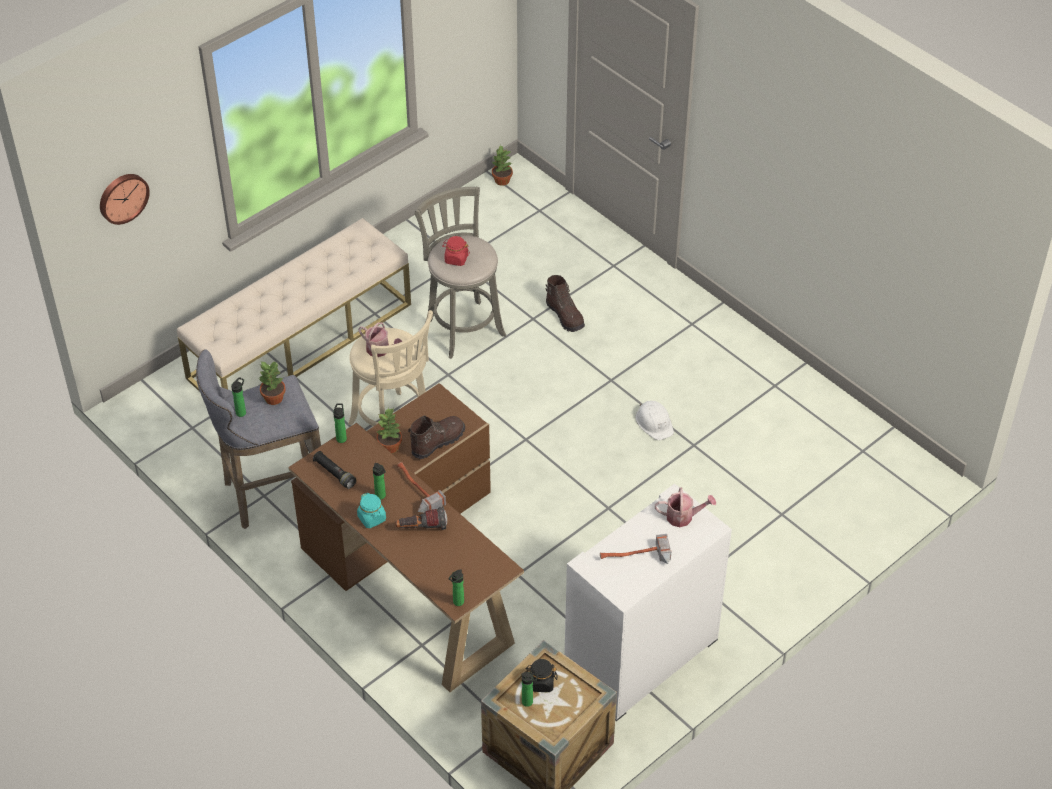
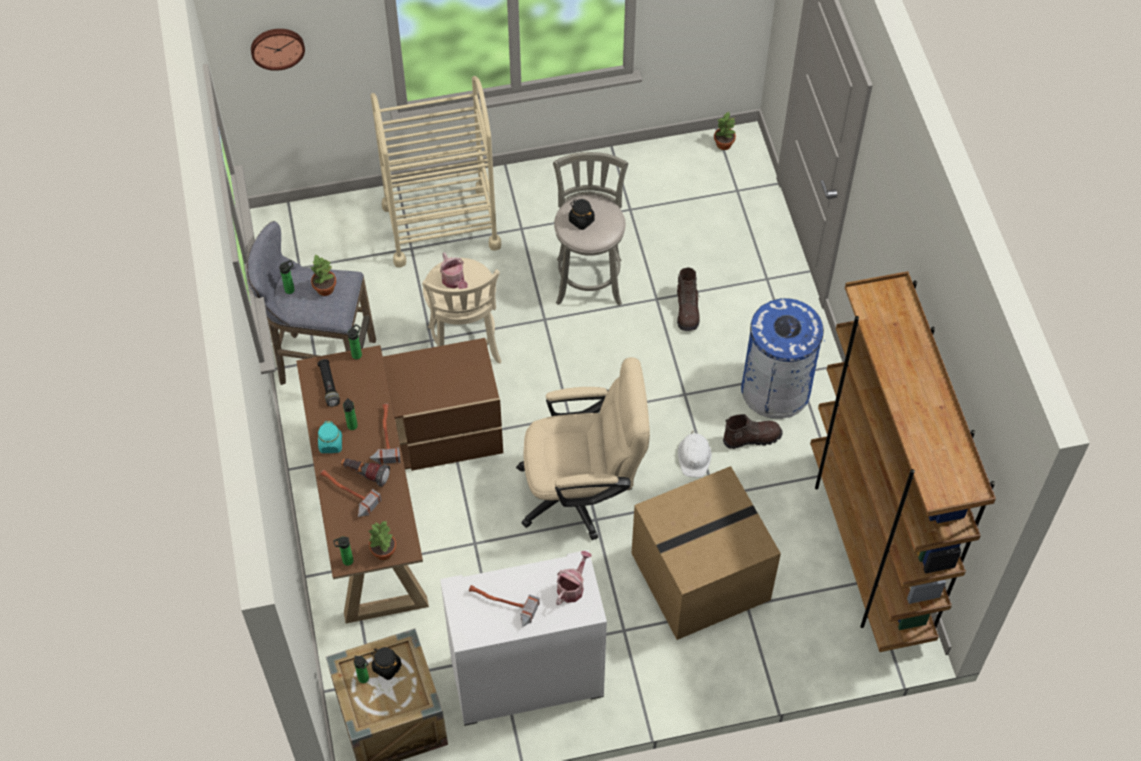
camera: 30 degrees right, 10 degrees up
(300, 340) = (441, 226): beige bench -> beige cart
(390, 447) = (402, 380): potted plant -> potted plant (384, 552)
(416, 551) = (346, 494): none -> hammer
(437, 442) = (444, 395): brown boot -> brown boot (751, 438)
(456, 259) = (581, 220): red jar -> black jar
(582, 491) = (583, 492): none -> beige office chair
(683, 343) = (776, 389): none -> blue trash can
(683, 517) = (572, 587): watering can -> watering can turned 90 degrees counterclockwise
(728, 512) = (699, 578): none -> cardboard box
(846, 428) = (869, 550): none -> brown bookcase

